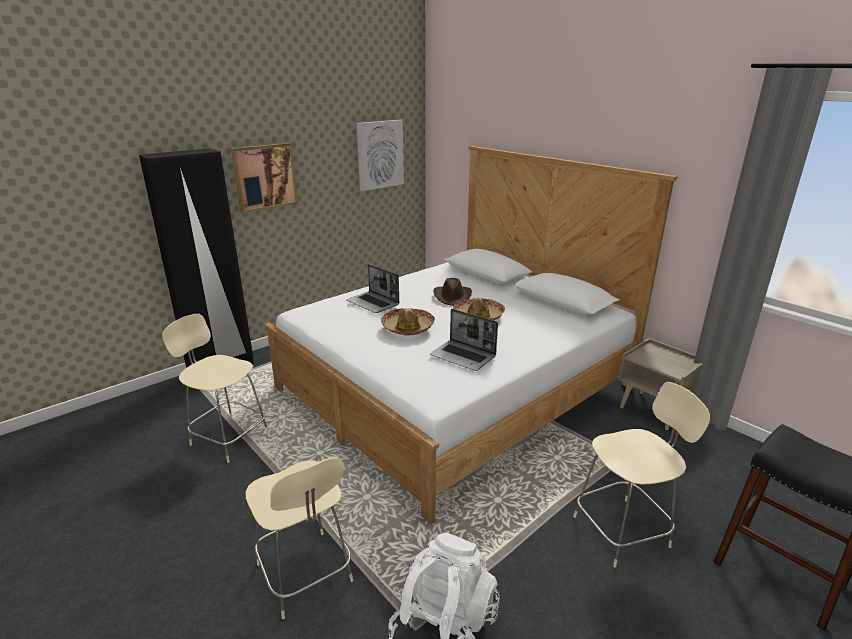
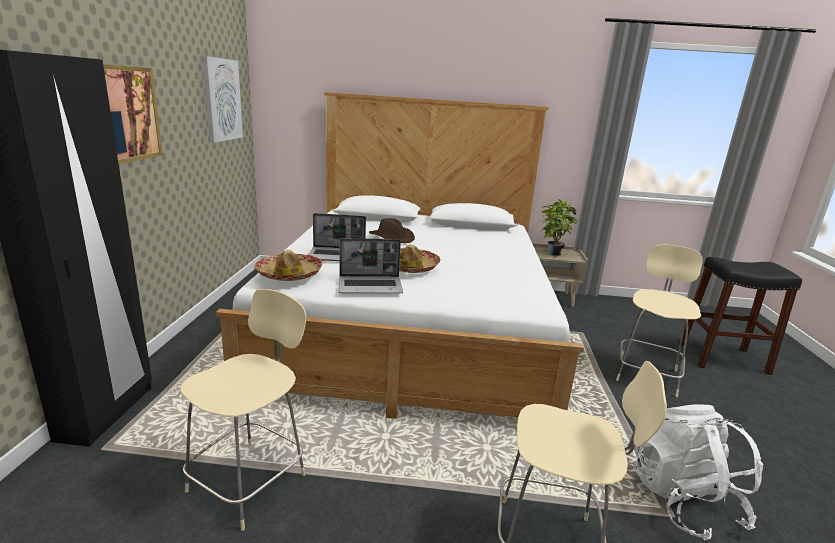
camera: 45 degrees left, 5 degrees down
(228, 437) = (250, 480): beige chair -> beige chair turned 135 degrees clockwise
(464, 356) = (495, 274): laptop -> laptop (371, 286)
(478, 316) = (442, 245): hat -> hat (289, 274)
(657, 357) = (552, 253): none -> potted plant

